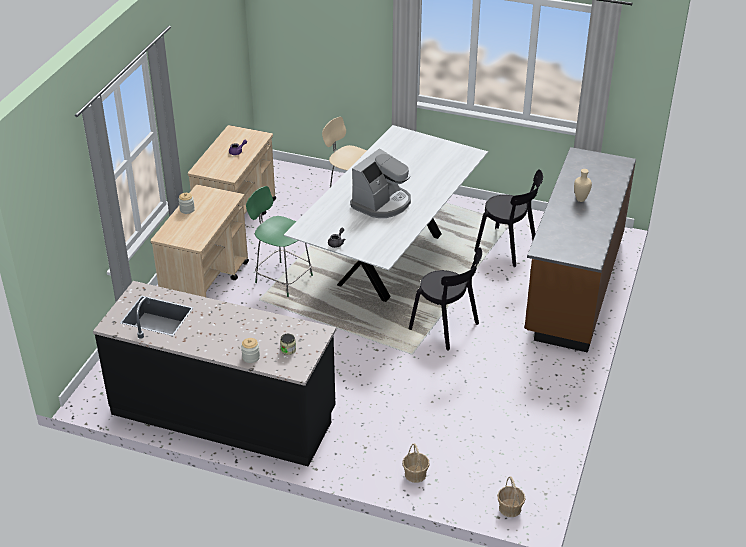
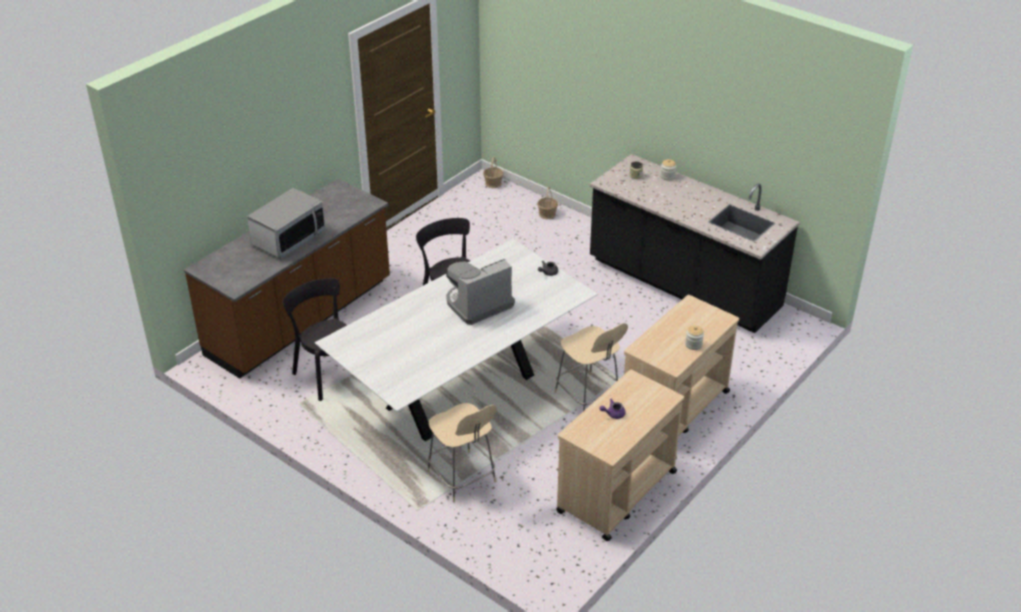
camera: 160 degrees left, 0 degrees up
(282, 278) = (588, 397): green chair -> beige chair
(581, 200) = (288, 238): beige vase -> microwave

